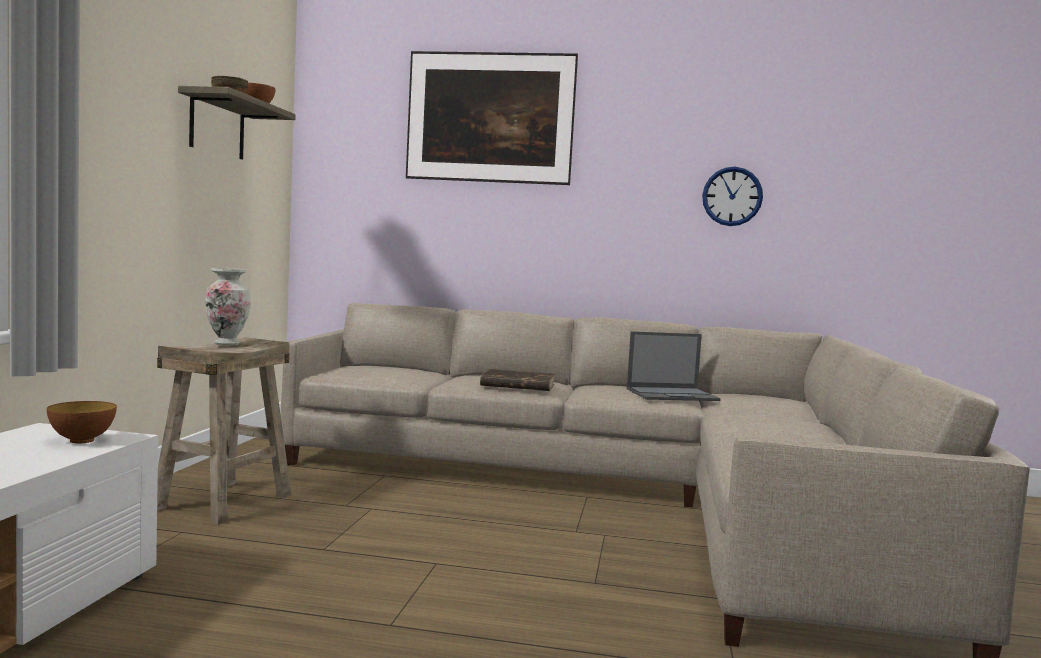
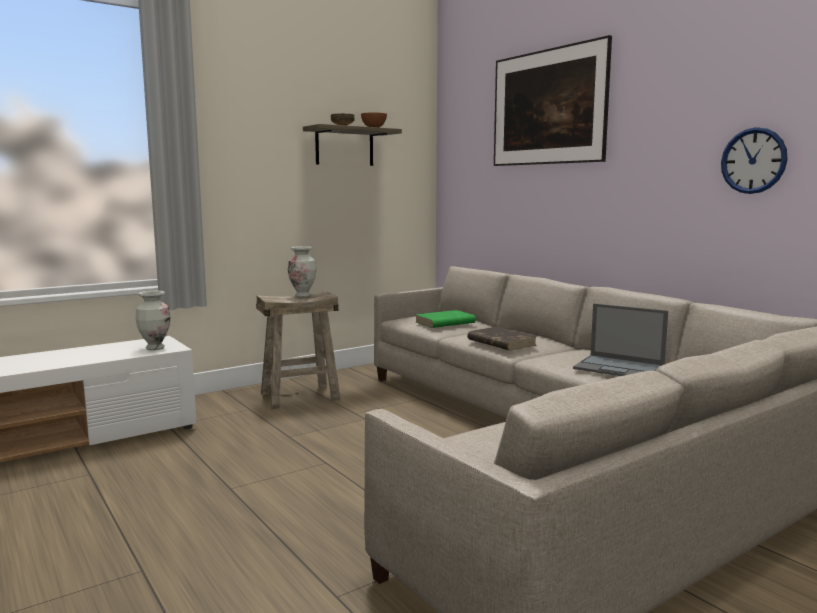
camera: 45 degrees right, 5 degrees up
(82, 441) = (155, 348): bowl -> vase
(399, 372) = (444, 322): none -> green book

